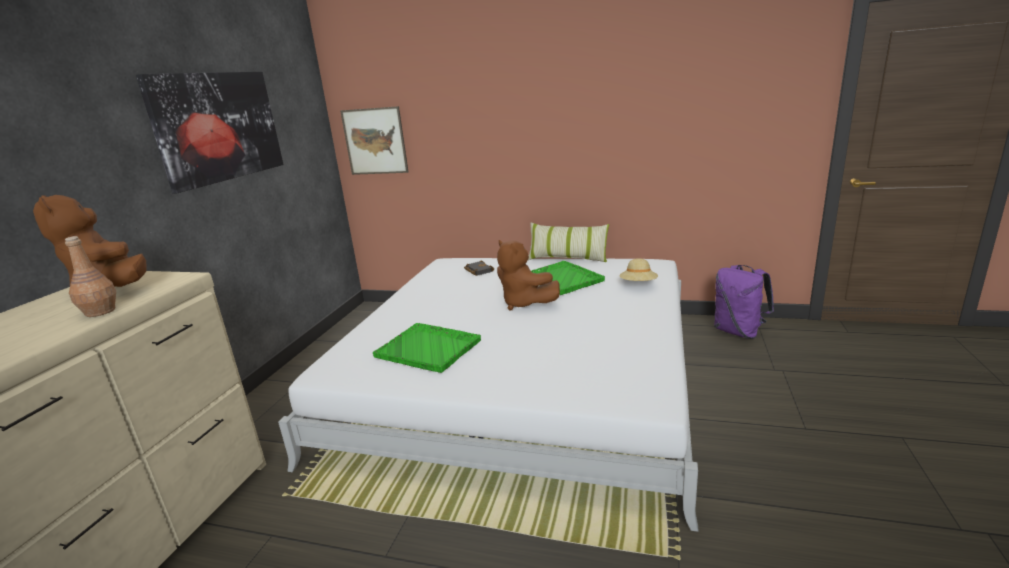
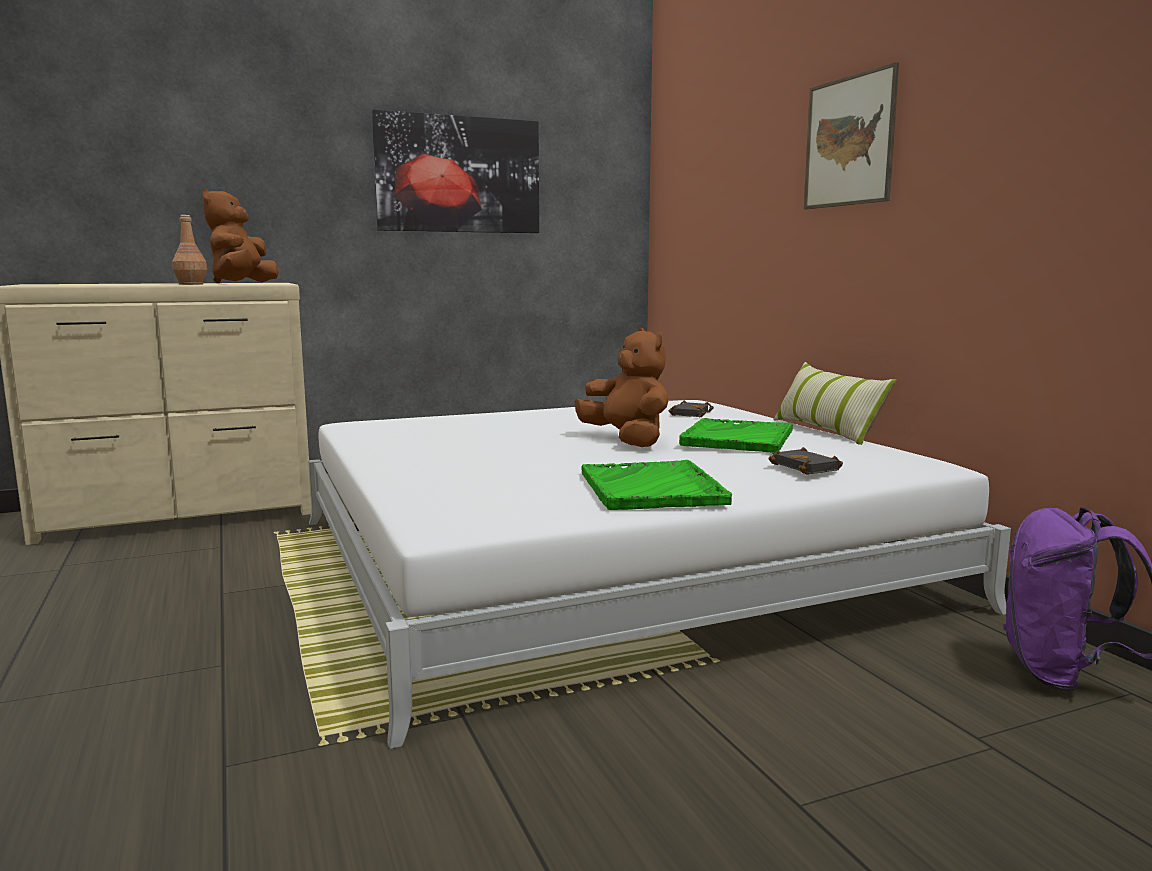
camera: 50 degrees right, 10 degrees down
(375, 141) = (678, 223): picture -> picture (849, 141)
(429, 349) = (445, 436): green tray -> green tray (651, 488)
(524, 303) = (627, 441): brown plush toy -> brown plush toy turned 135 degrees clockwise
(638, 284) = (808, 467): beige hat -> black book

